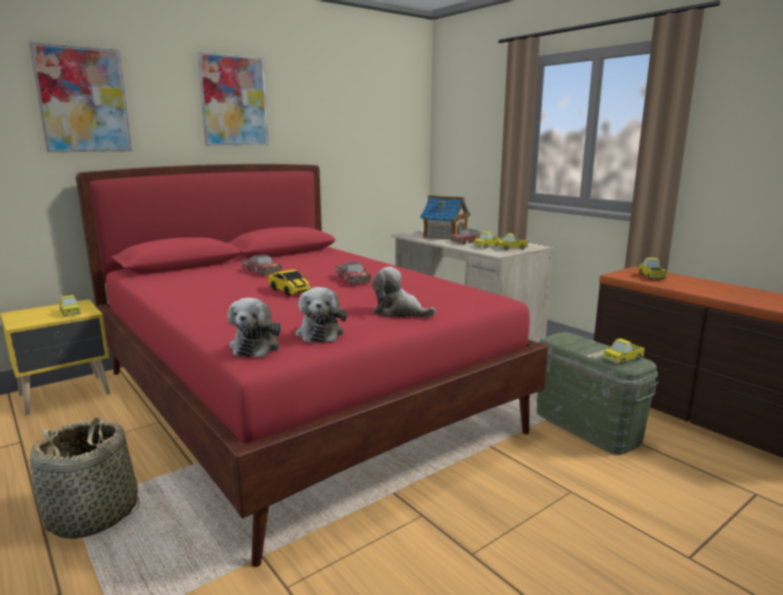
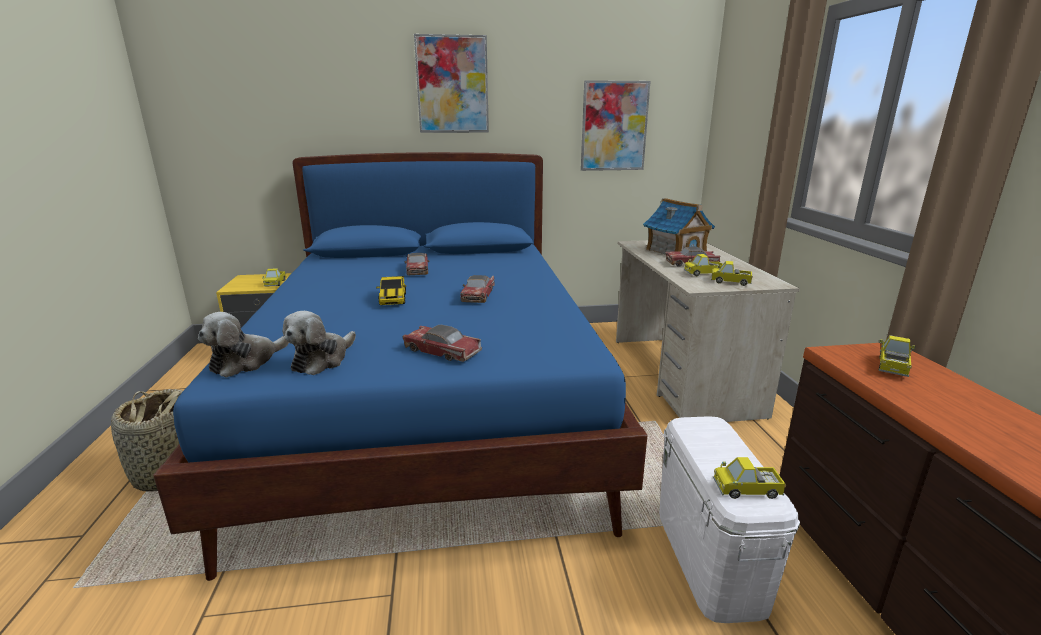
camera: 30 degrees right, 5 degrees up
(83, 100) = (304, 89): picture -> picture (614, 126)
(299, 399) = (431, 409): red bed -> blue bed
(399, 312) = (442, 351): plush toy -> toy car
(587, 427) = (709, 557): green storage box -> white storage box

